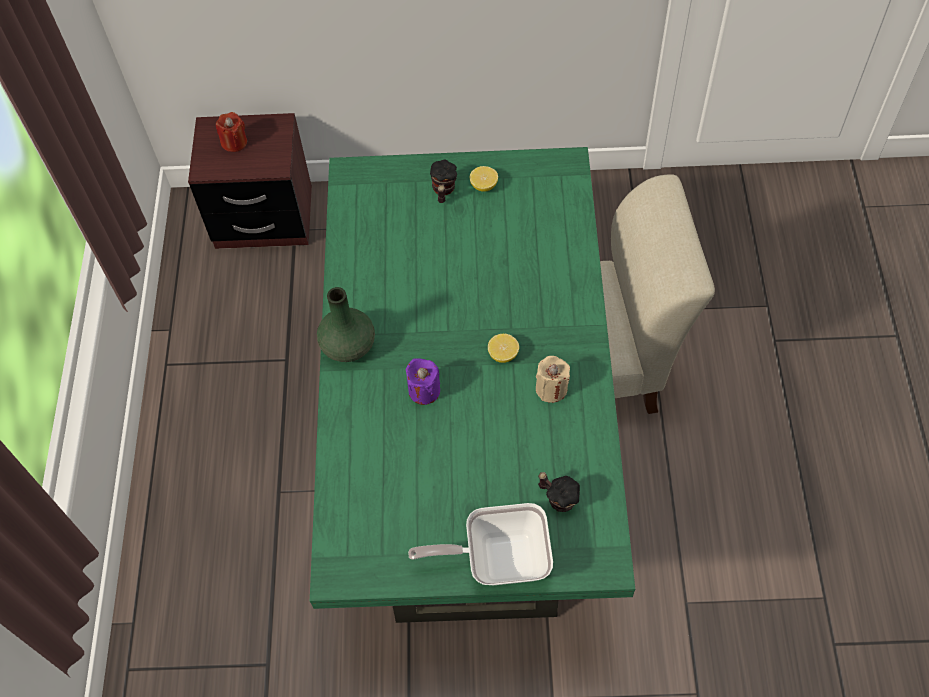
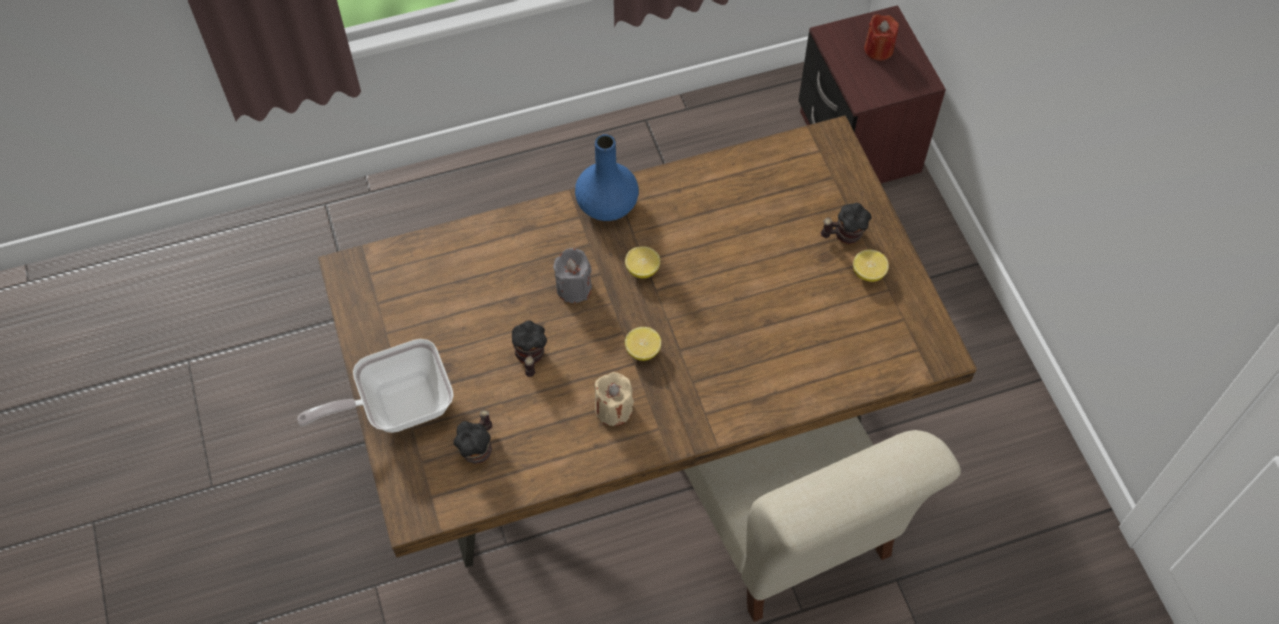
camera: 70 degrees right, 0 degrees up
(349, 346) = (607, 205): green vase -> blue vase
(424, 335) = (642, 269): none -> lemon
(424, 390) = (573, 288): purple candle -> grey candle
(469, 447) = (641, 427): green dining table -> brown dining table
(483, 440) = (530, 358): none -> mug
(498, 558) = (397, 406): frying pan -> frying pan turned 90 degrees counterclockwise

